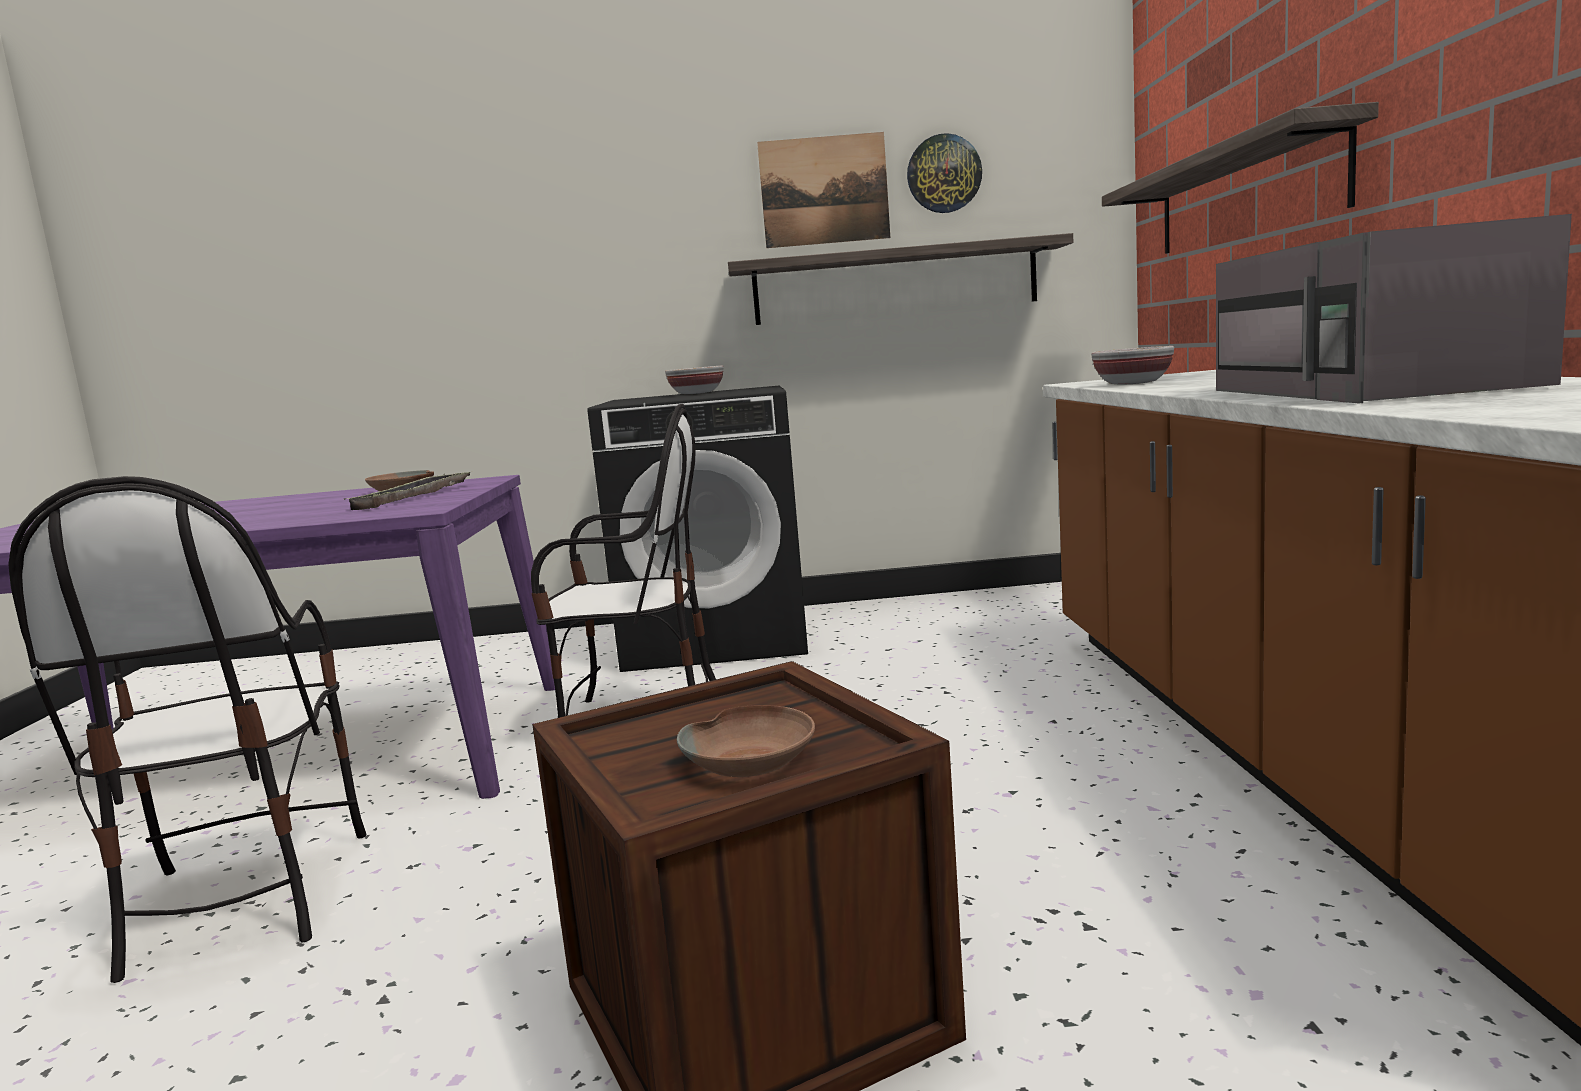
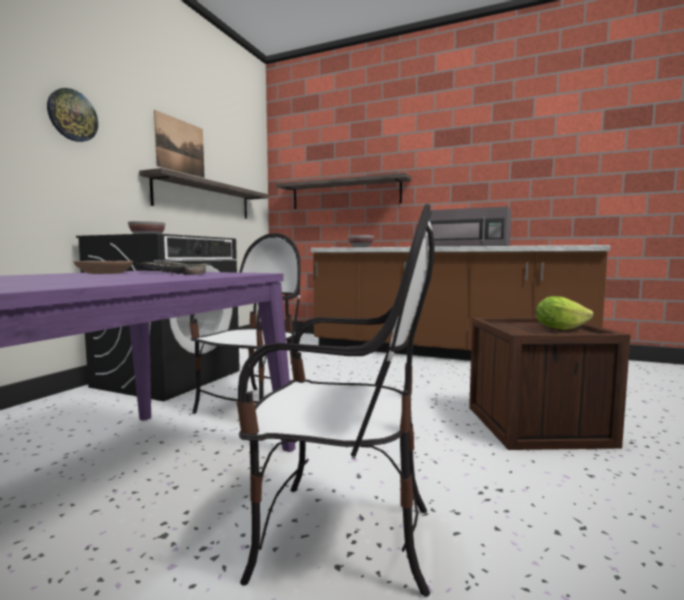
camera: 65 degrees left, 5 degrees down
(752, 759) = (559, 328): brown bowl -> lettuce
(944, 174) = (220, 156): wall clock -> wall clock (72, 115)

